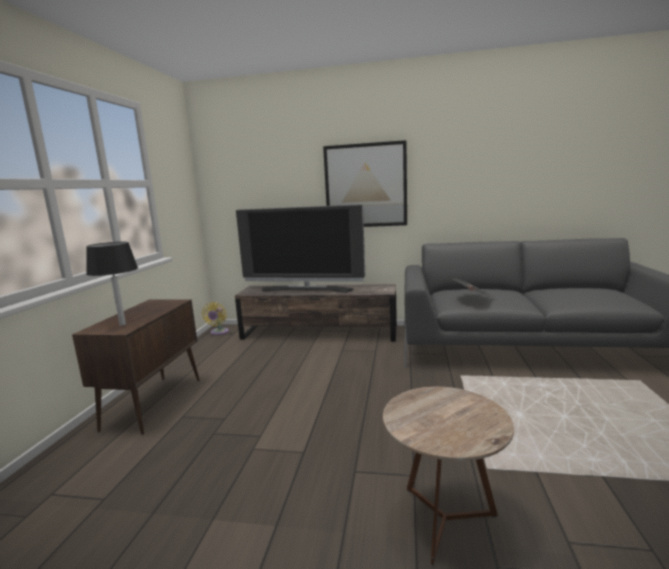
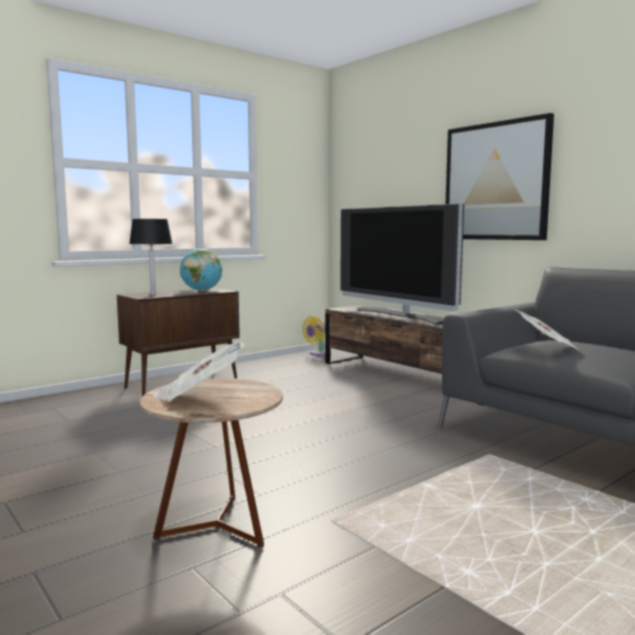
camera: 40 degrees right, 5 degrees down
(152, 306) = (201, 290): none -> globe
(440, 421) = (198, 395): none -> newspaper

